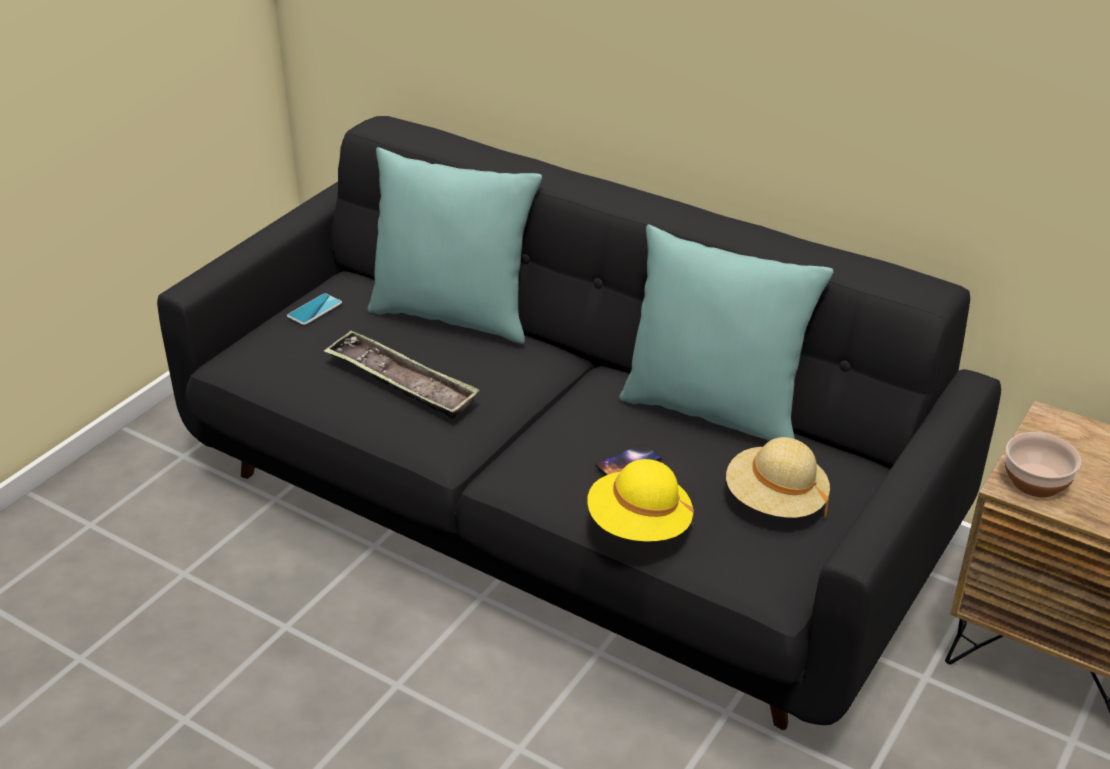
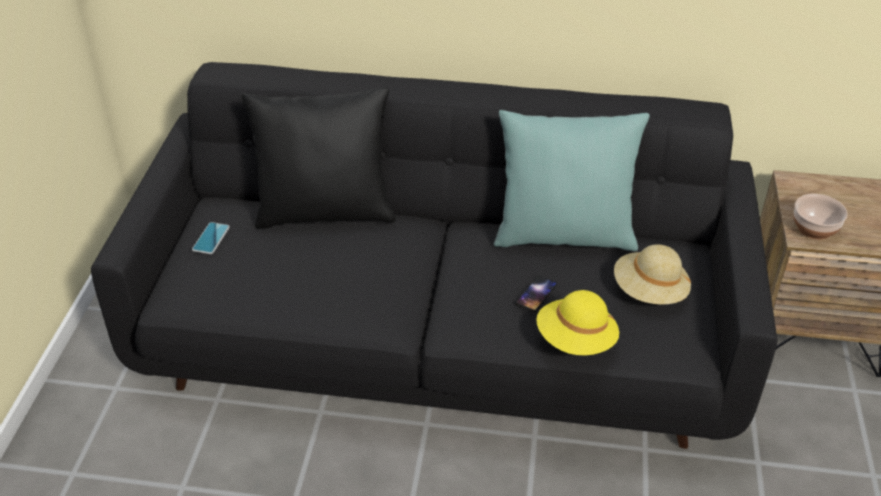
camera: 25 degrees left, 5 degrees up
(401, 382) = (326, 280): tray -> none
(454, 315) = (325, 213): turquoise pillow -> black pillow

